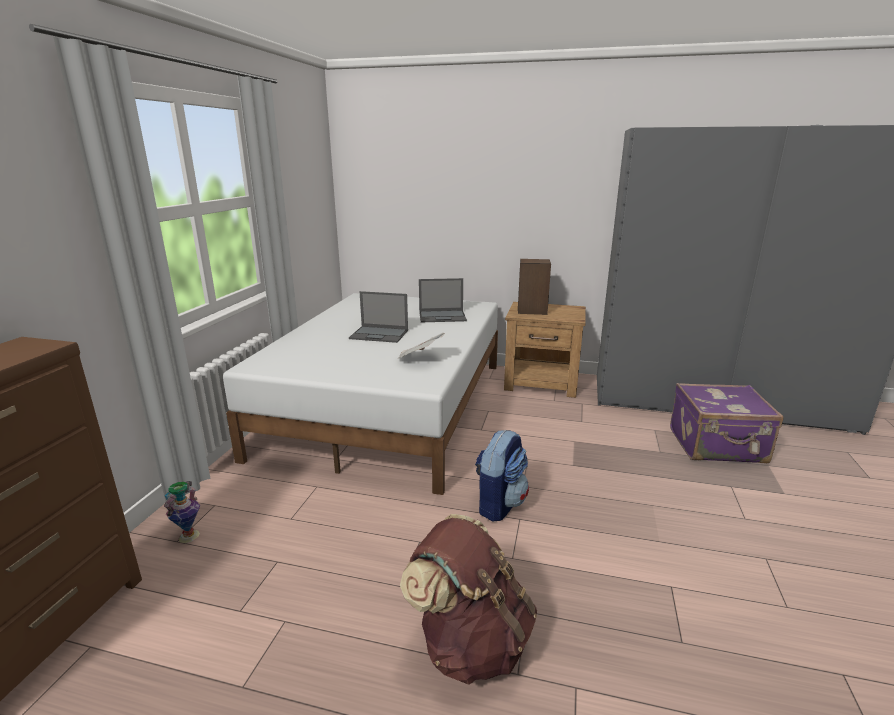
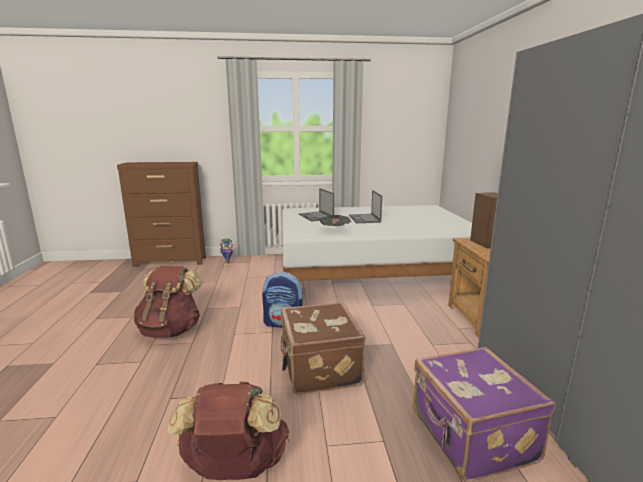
camera: 70 degrees right, 5 degrees down
(443, 316) = (424, 225): laptop -> laptop (316, 216)
(617, 497) = (319, 368): none -> brown suitcase
(793, 585) = (235, 468): none -> brown backpack

